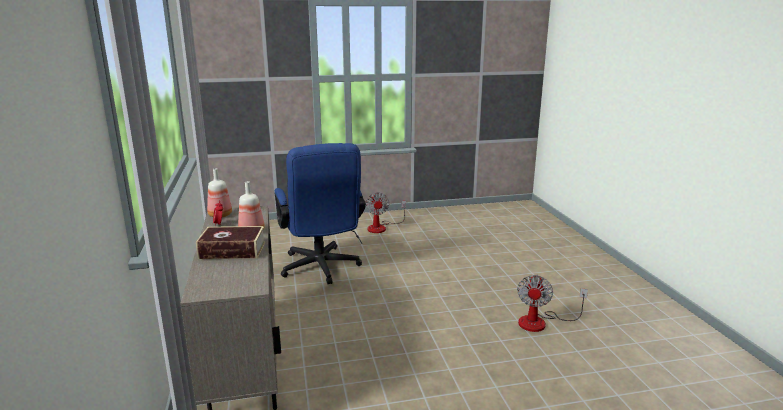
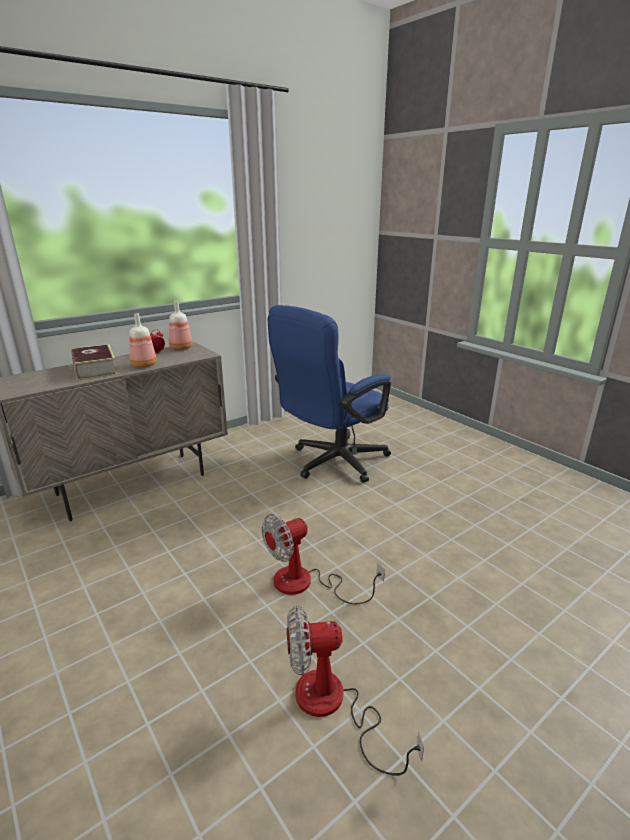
camera: 65 degrees right, 5 degrees up
(381, 227) = (482, 466): fan -> fan (306, 584)

